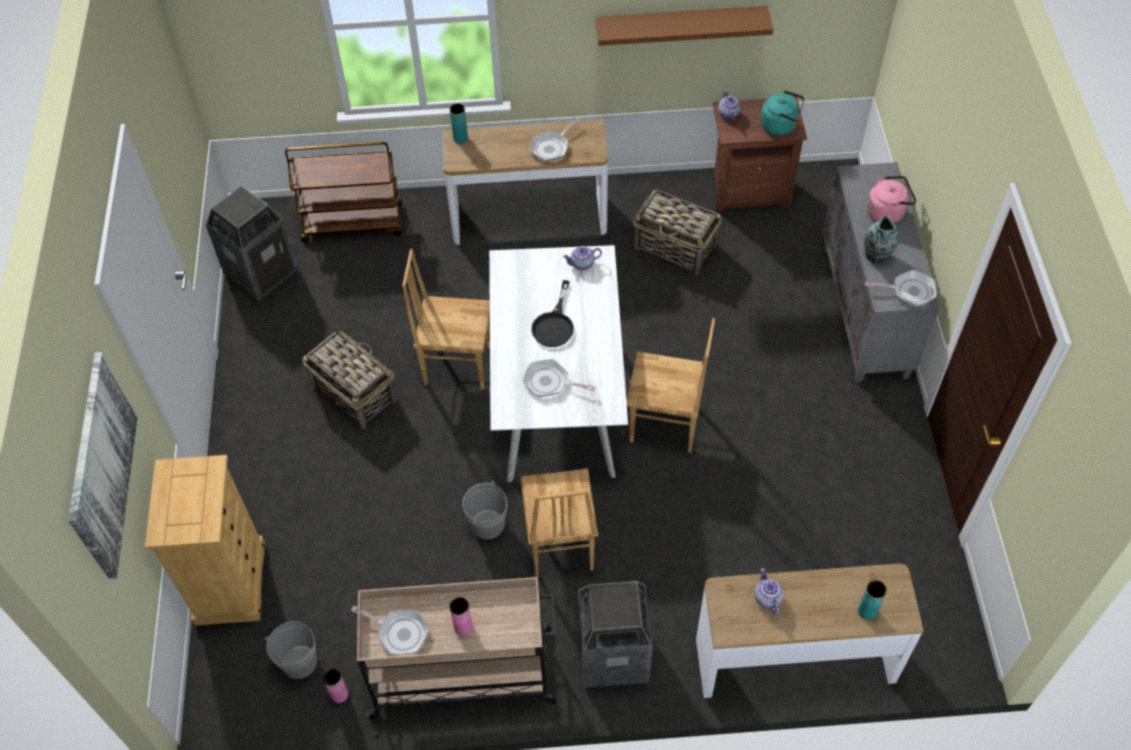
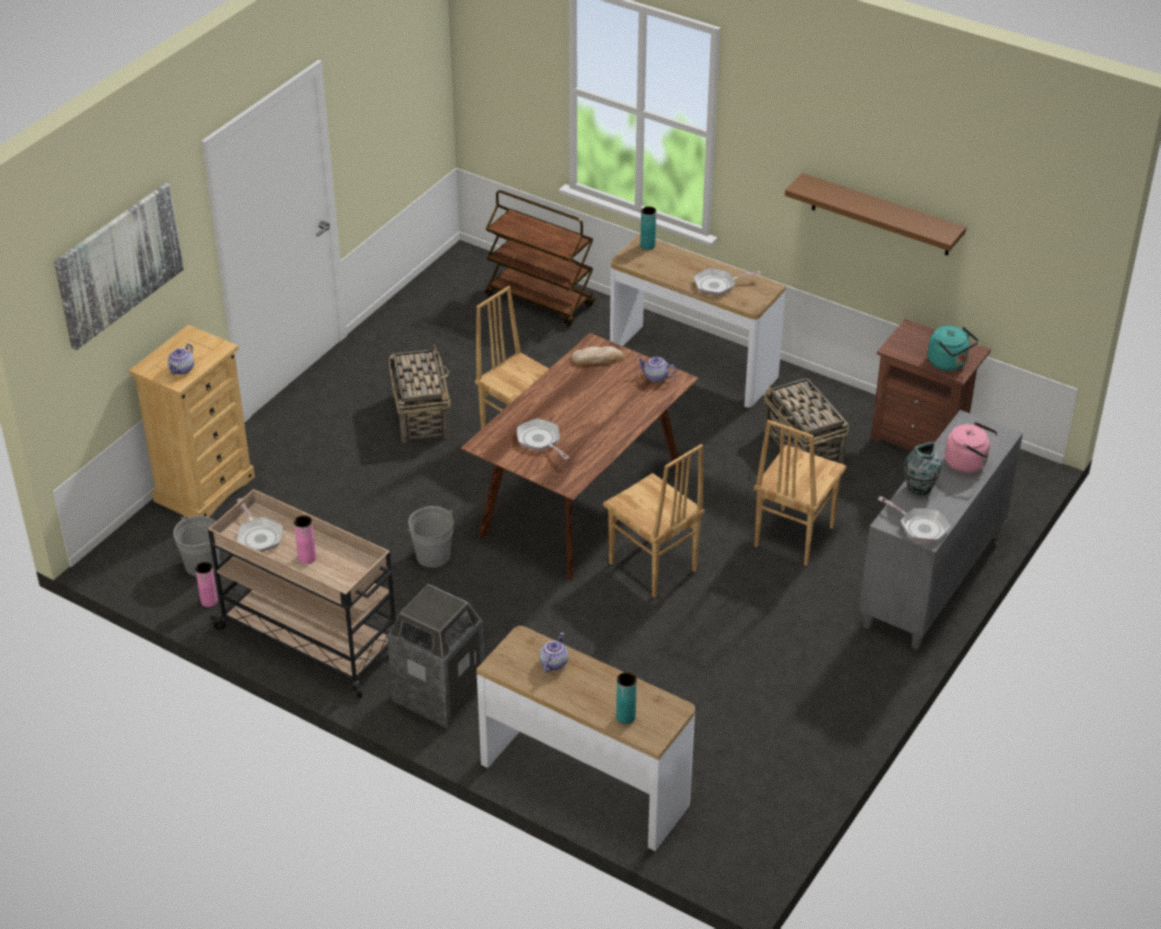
camera: 35 degrees right, 15 degrees down
(261, 272) = (433, 299): trash can -> none
(519, 272) = (597, 358): none -> bread
(554, 324) = (587, 406): black frying pan -> none
(559, 398) = (582, 503): white dining table -> brown dining table
(559, 545) = (474, 600): brown chair -> brown chair (792, 536)
(729, 114) = (910, 334): teapot -> teapot (182, 369)

